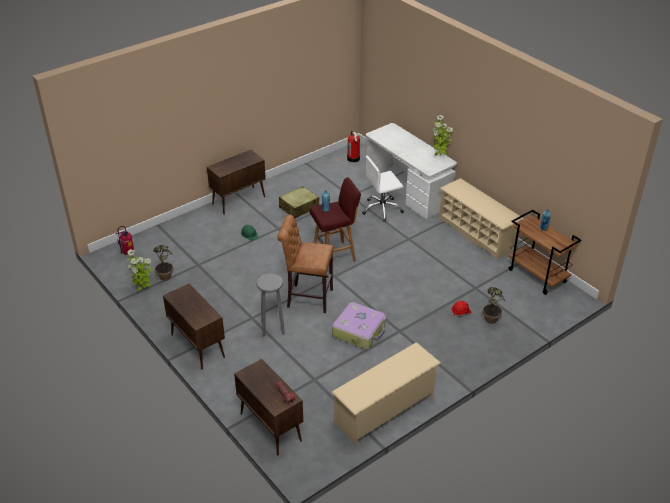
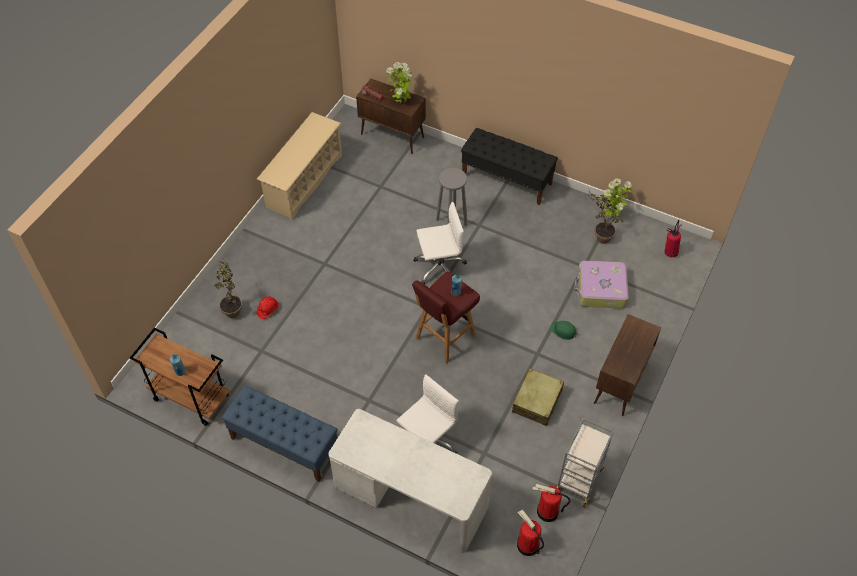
camera: 155 degrees right, 15 degrees up
(197, 346) = (507, 179): brown cabinet -> black bench
(303, 172) = (579, 479): none -> grey cart
(307, 298) = (439, 268): brown stool -> white office chair
(332, 166) = (547, 512): none -> fire extinguisher
(359, 331) = (364, 249): suitcase -> suitcase (601, 290)
(439, 156) = (358, 459): potted plant -> potted plant (401, 103)
(476, 234) = (284, 444): beige shoe rack -> blue bench

